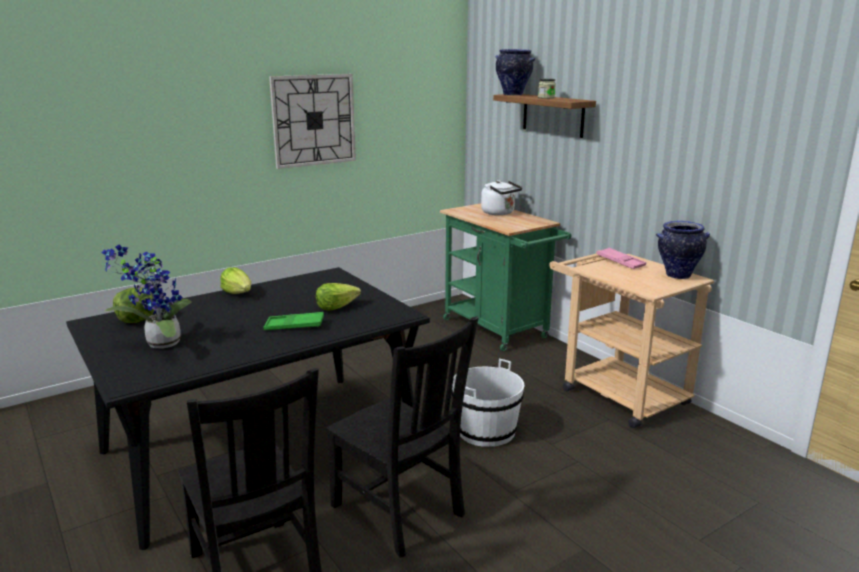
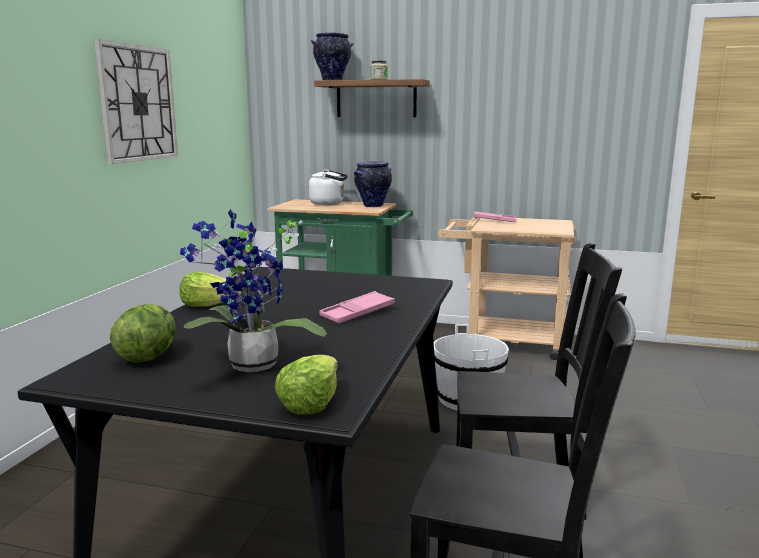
camera: 40 degrees left, 5 degrees down
(294, 326) = (357, 313): green tray -> pink tray
(336, 307) = (353, 291): lettuce -> lettuce (310, 403)
(677, 275) = (548, 221): vase -> vase (373, 206)

